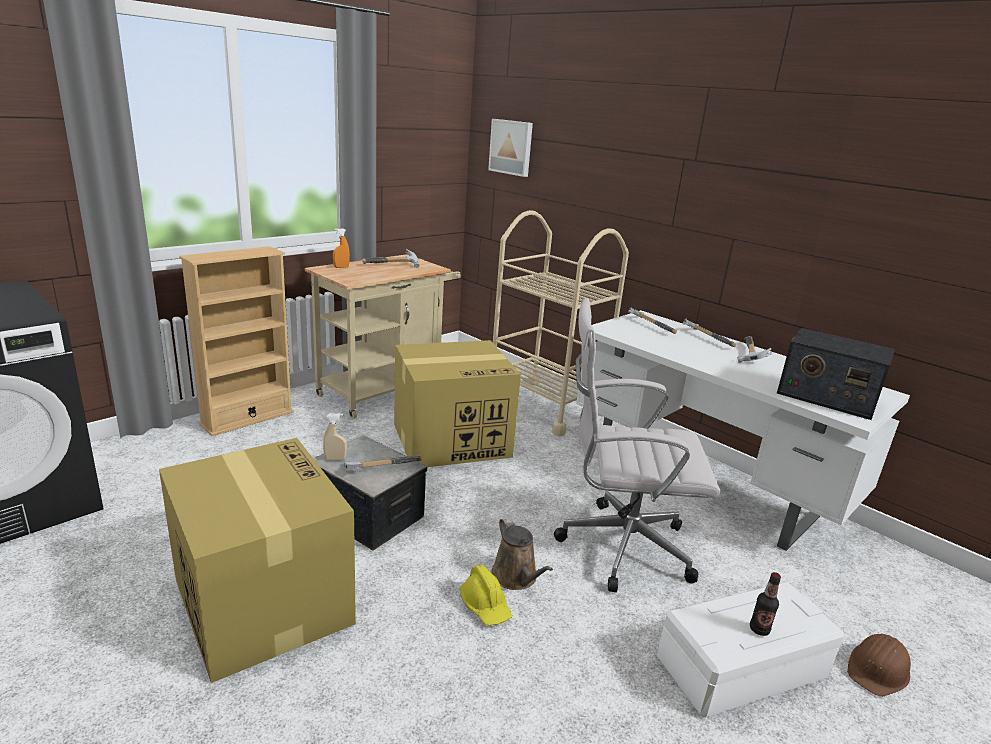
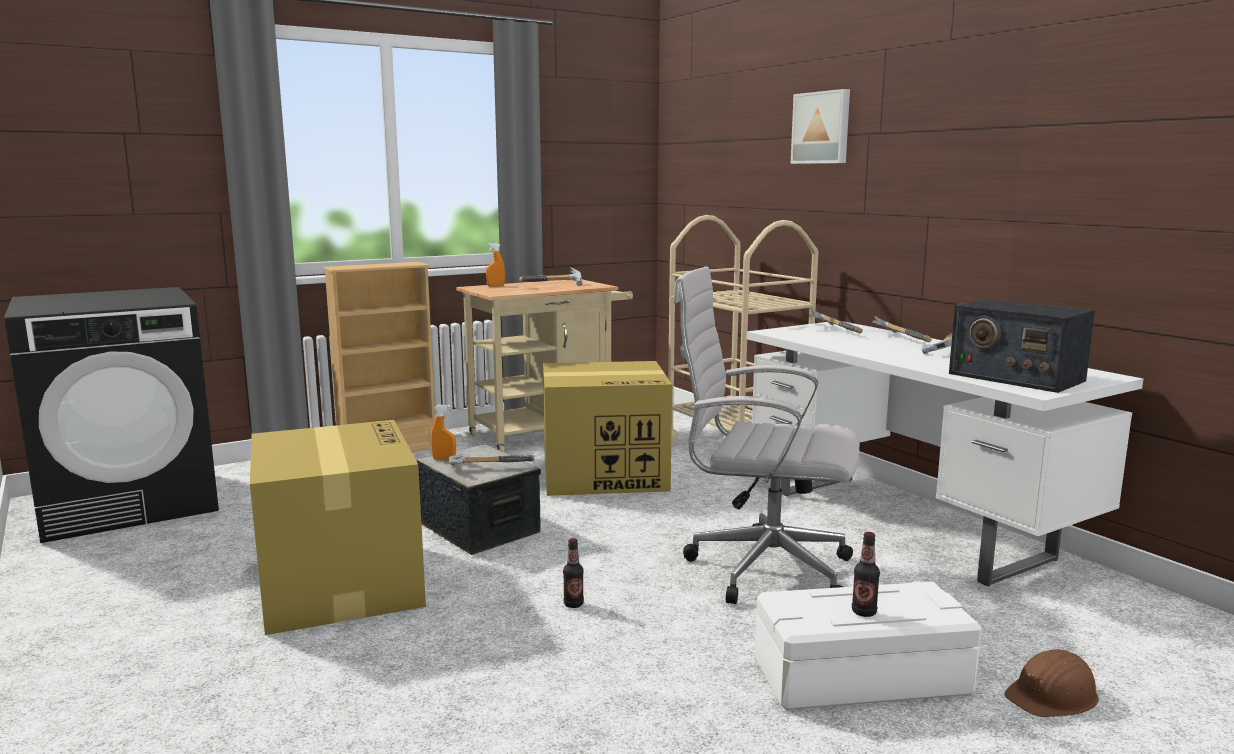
camera: 15 degrees right, 10 degrees down
(335, 459) = (444, 459): beige spray bottle -> orange spray bottle
(485, 606) = (573, 604): yellow hard hat -> bottle
(511, 147) = (698, 154): picture -> picture (822, 128)
(516, 577) = (621, 585): brown watering can -> none

